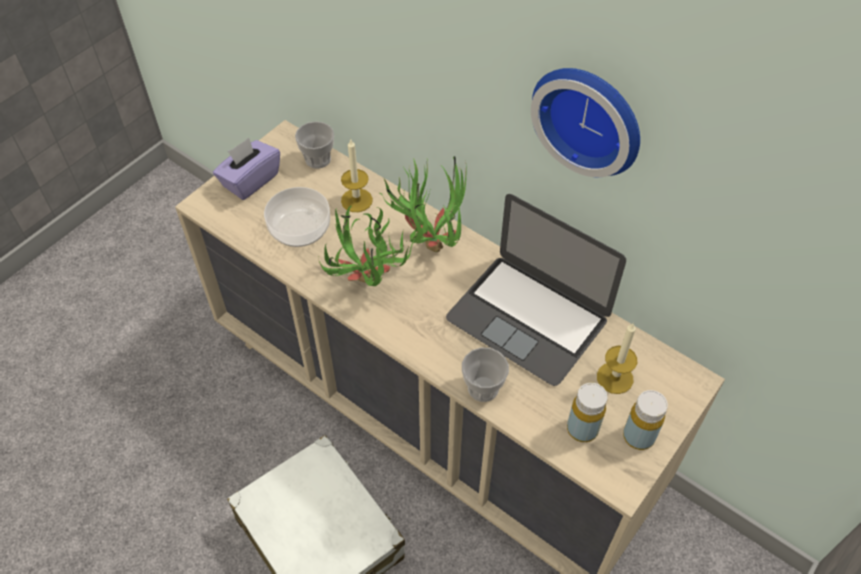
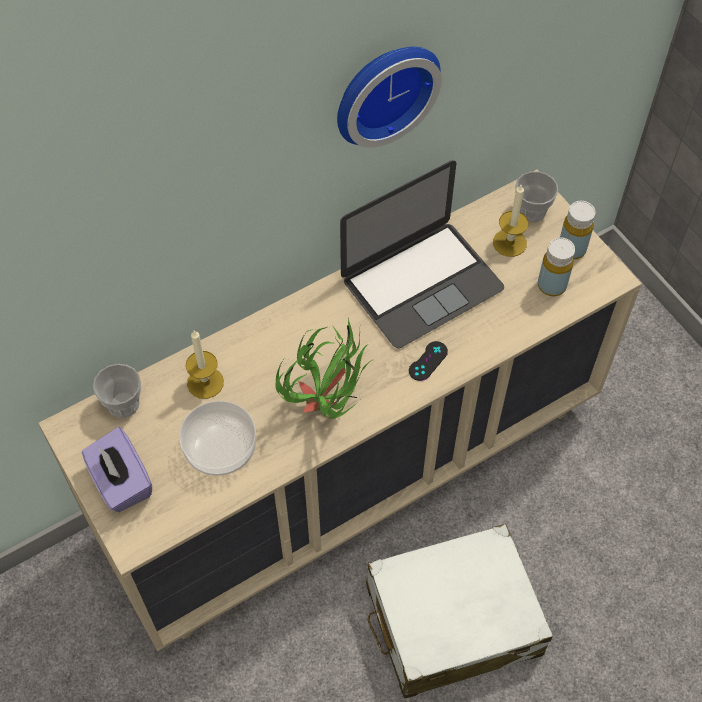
camera: 70 degrees left, 5 degrees up
(428, 241) = (292, 334): potted plant -> none
(444, 347) = (428, 361): none -> black game controller
(483, 388) = (485, 345): cup -> cup (531, 211)

